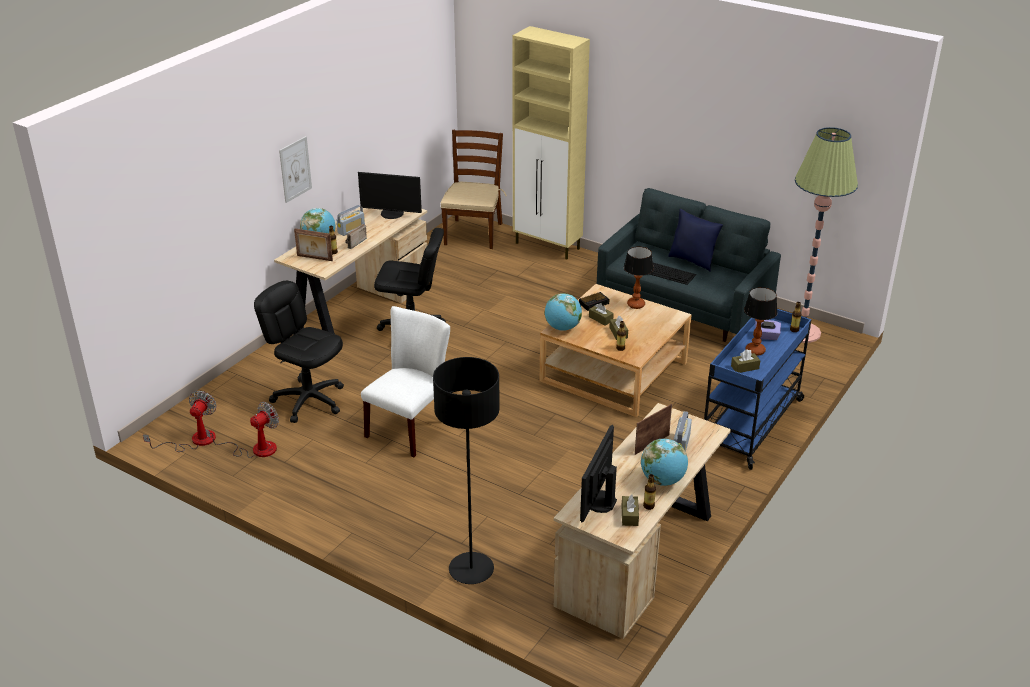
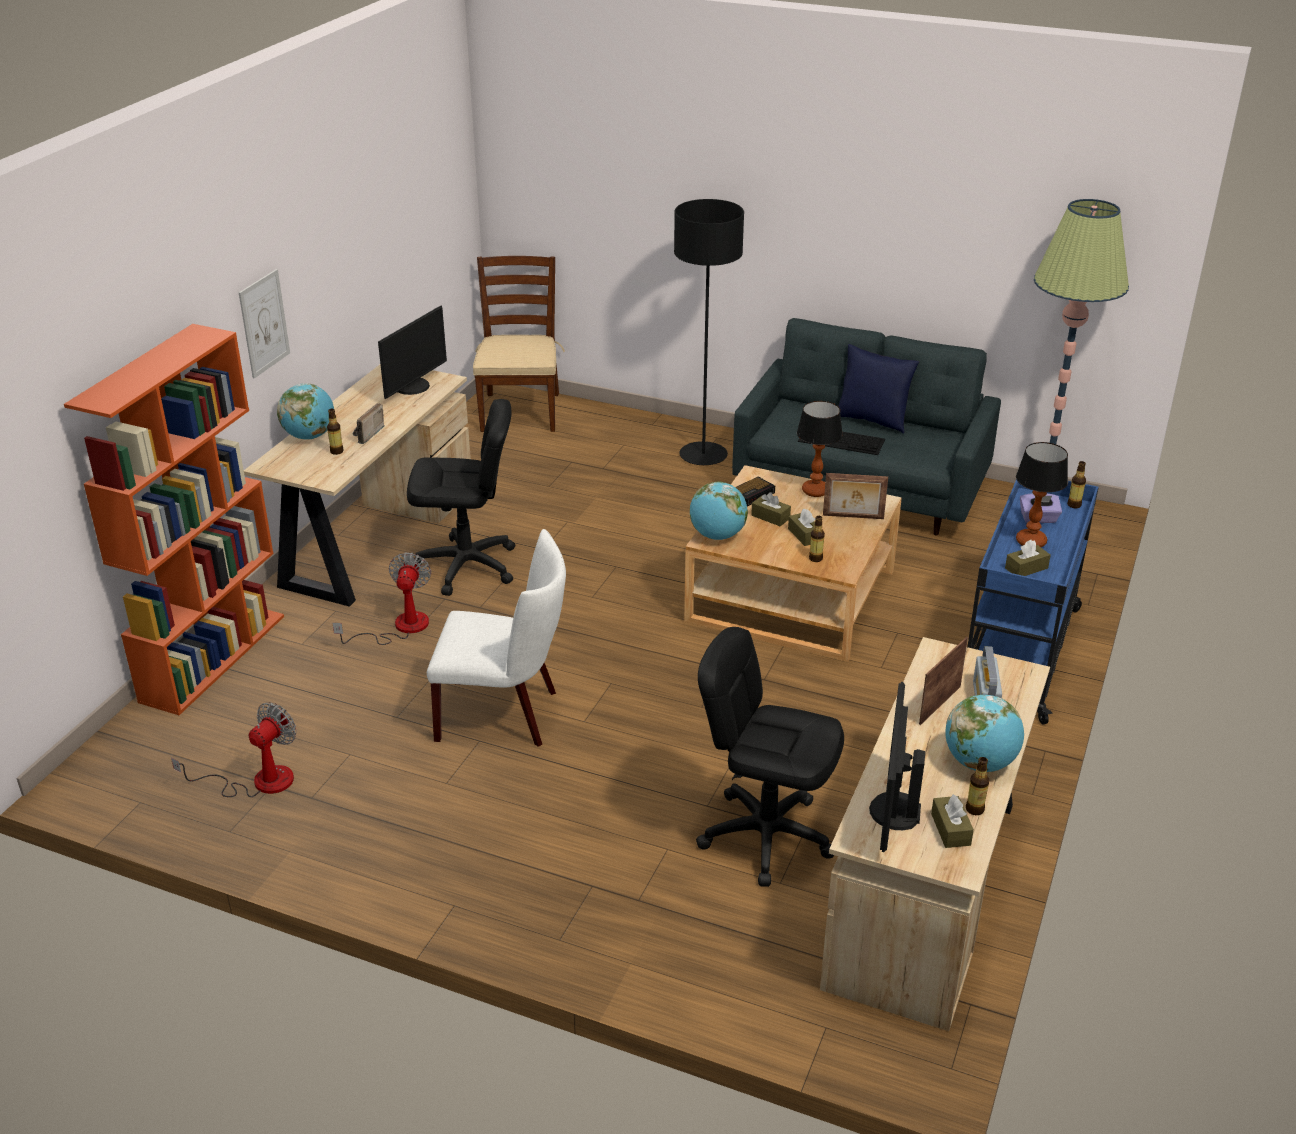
camera: 10 degrees left, 0 degrees up
(194, 440) = (151, 779): fan -> fan (400, 627)
(245, 373) = (213, 657): none -> orange bookcase
(309, 400) = (329, 690): black office chair -> black office chair (766, 835)
(314, 258) = (308, 463): picture frame -> picture frame (853, 517)
(351, 229) = (356, 415): radio -> none
(391, 214) = (413, 387): monitor -> monitor turned 60 degrees counterclockwise
(411, 426) = (505, 714): white chair -> white chair turned 75 degrees clockwise
(471, 570) = (668, 944): black floor lamp -> black floor lamp (703, 456)
(548, 246) = (636, 421): beige cabinet -> none

